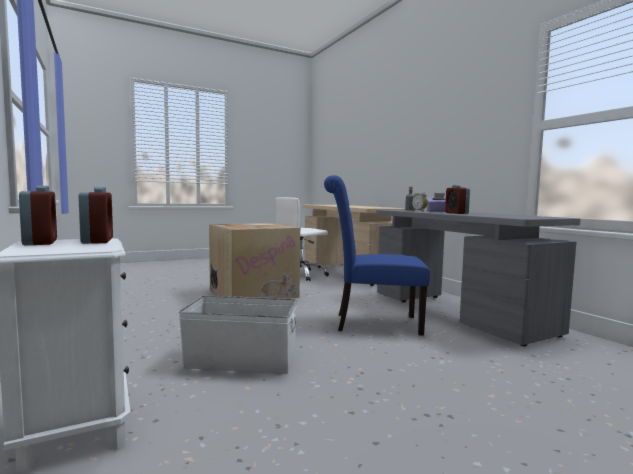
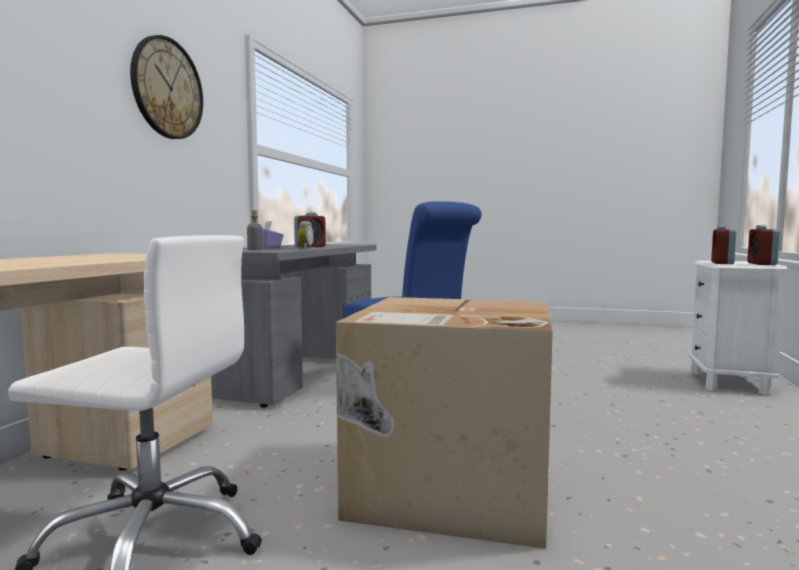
camera: 135 degrees left, 0 degrees up
(242, 360) = (595, 387): white storage box -> none
(454, 117) = (167, 88): none -> wall clock

